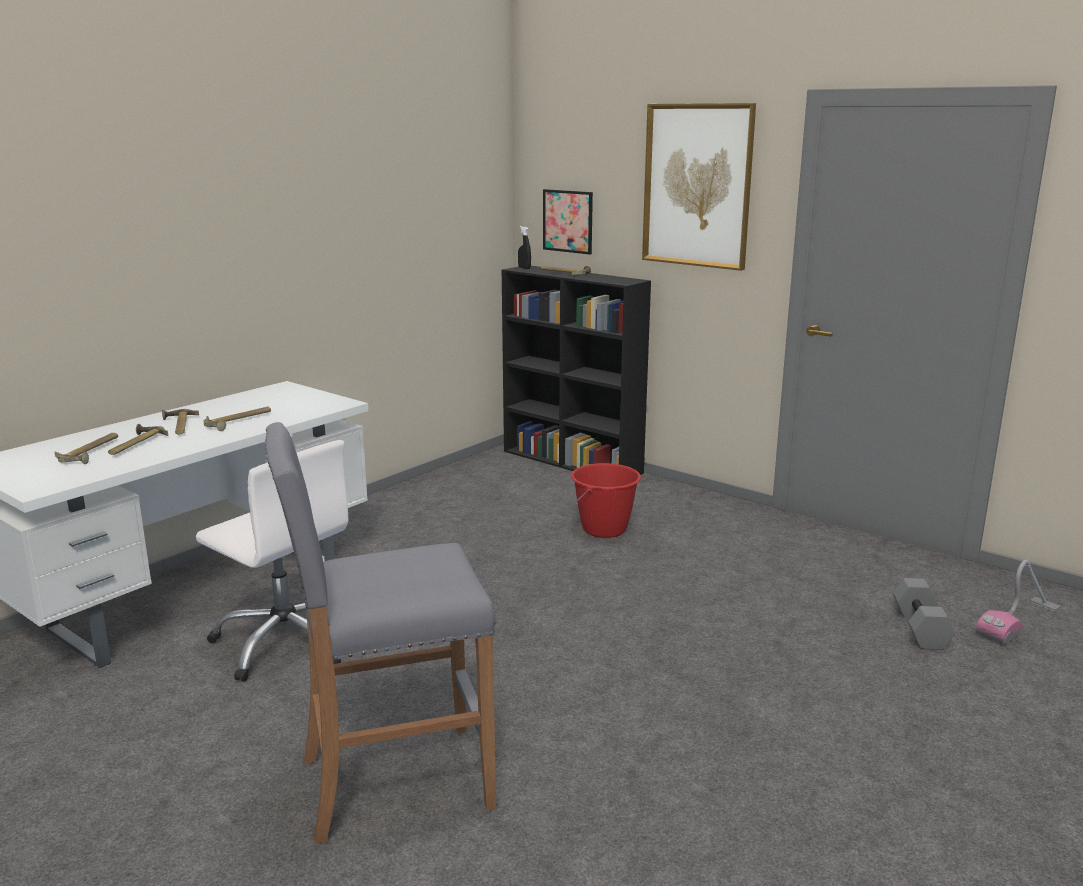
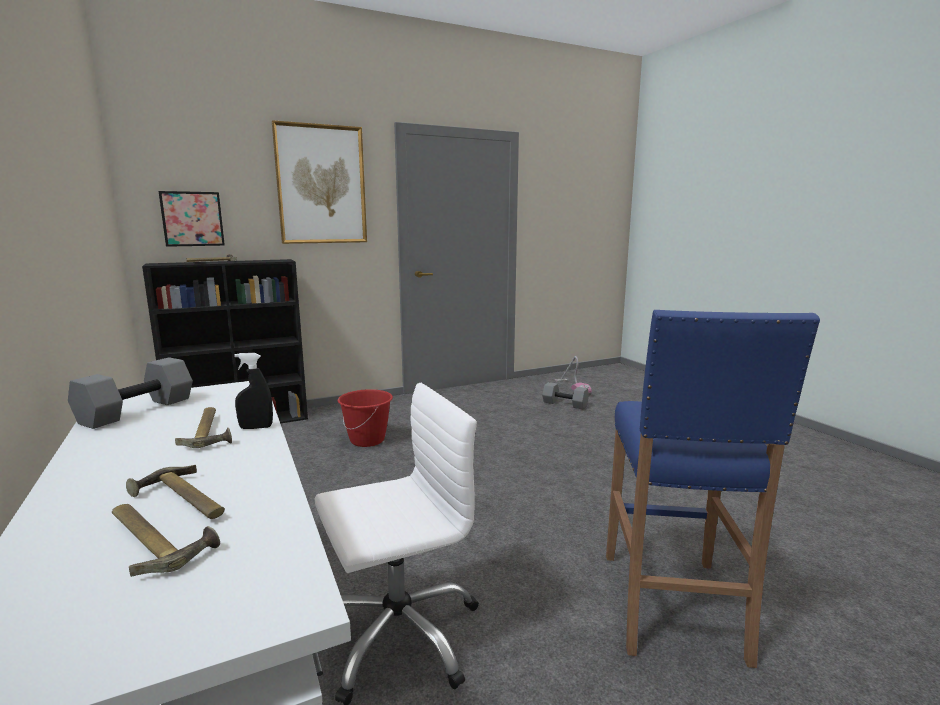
camera: 65 degrees left, 5 degrees down
(178, 426) = (151, 467): hammer -> none
(270, 396) = (137, 410): none -> grey dumbbell
(393, 782) = (671, 605): grey stool -> blue stool
(524, 268) = (159, 264): black spray bottle -> black spray bottle (256, 427)

